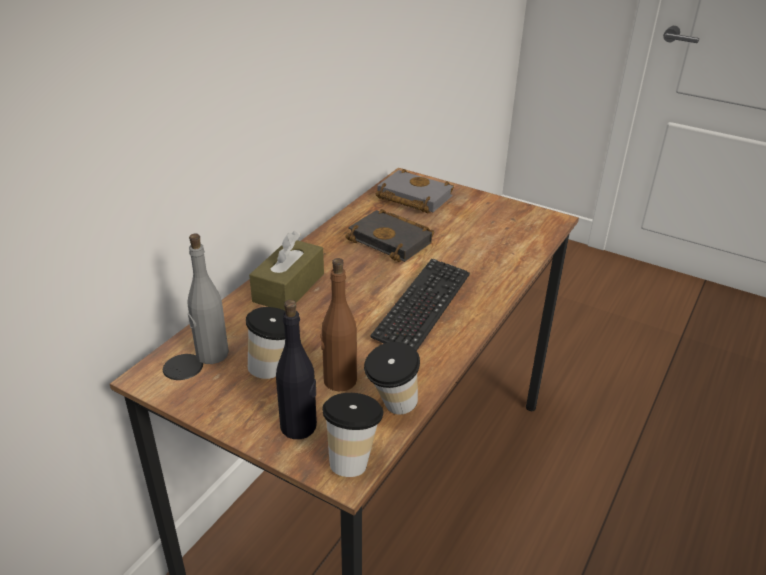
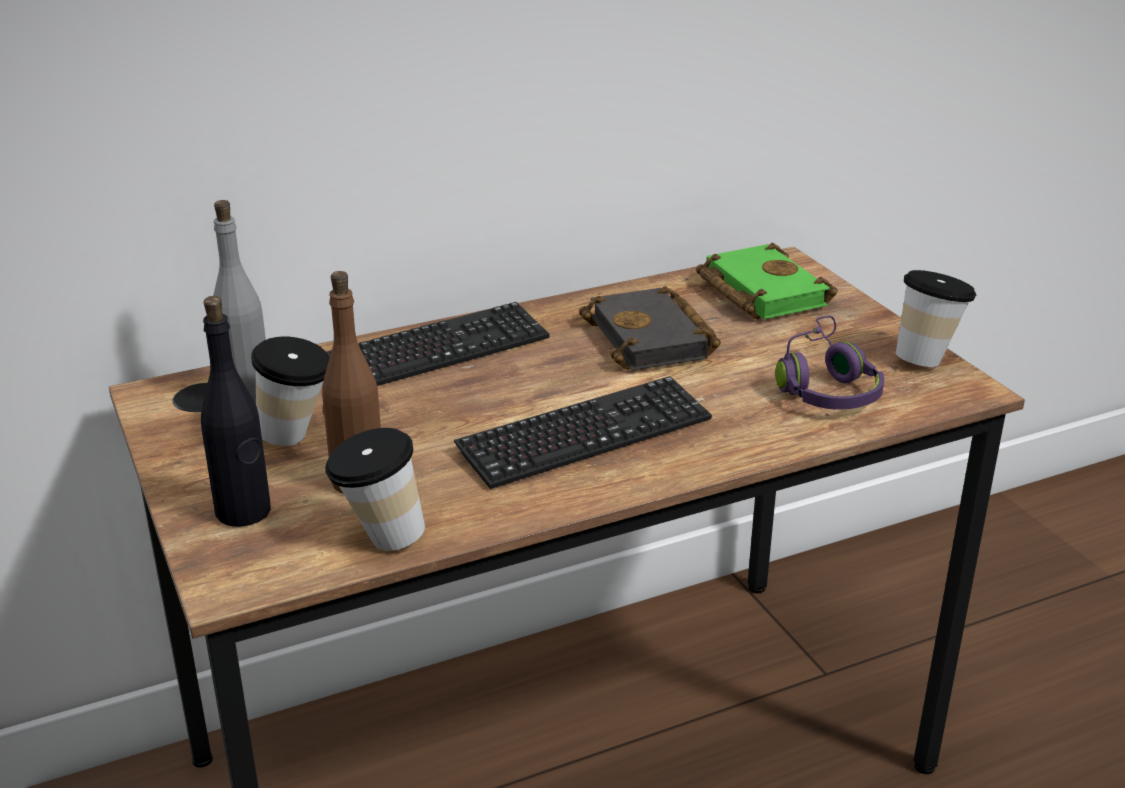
camera: 35 degrees right, 5 degrees down
(289, 287) = (433, 352): brown tissue box -> keyboard
(352, 459) = (258, 573): cup -> cup (927, 358)
(411, 197) = (758, 291): grey book -> green book
(496, 239) = (825, 386): none -> purple headphones

